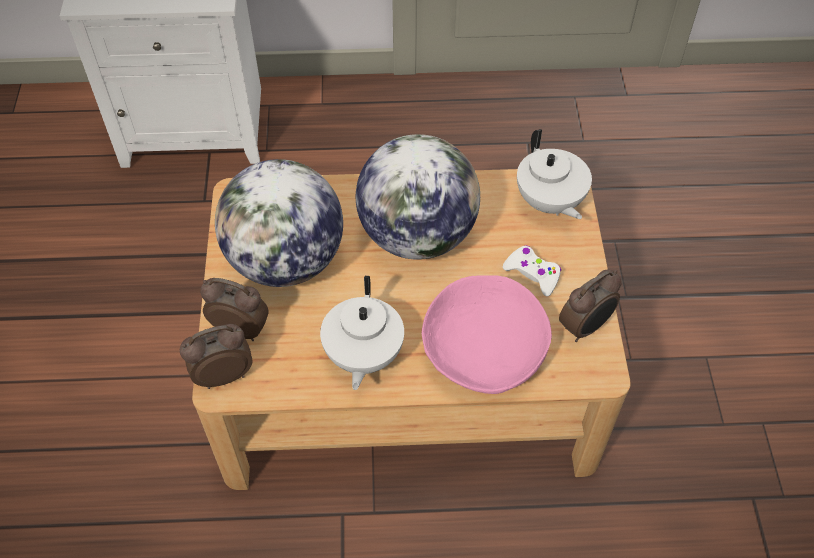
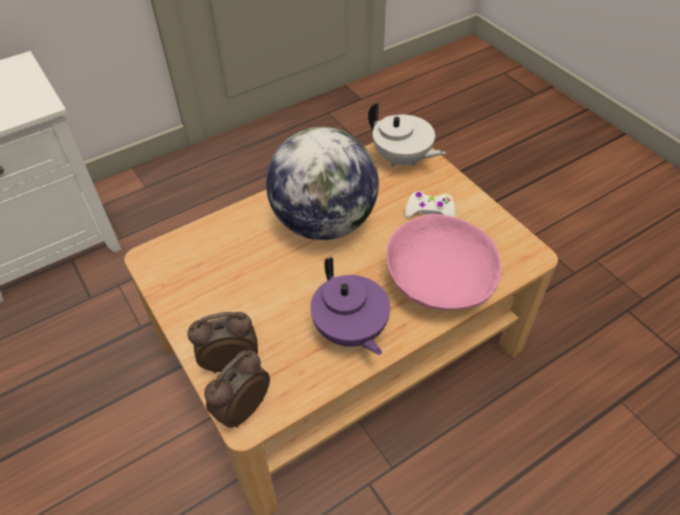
camera: 30 degrees left, 5 degrees down
(286, 261) = (231, 289): globe -> none
(362, 355) = (350, 331): white teapot -> purple teapot
(585, 327) = (495, 229): alarm clock -> none

